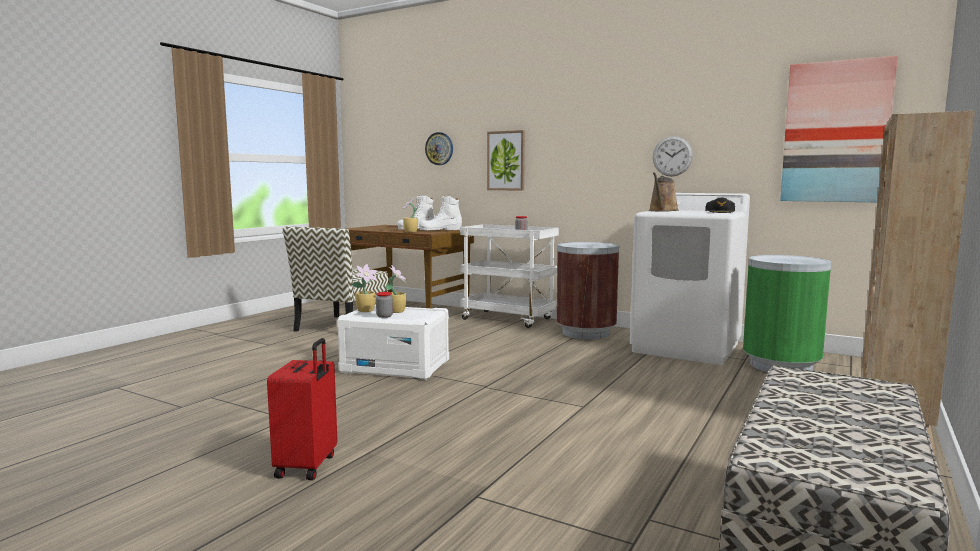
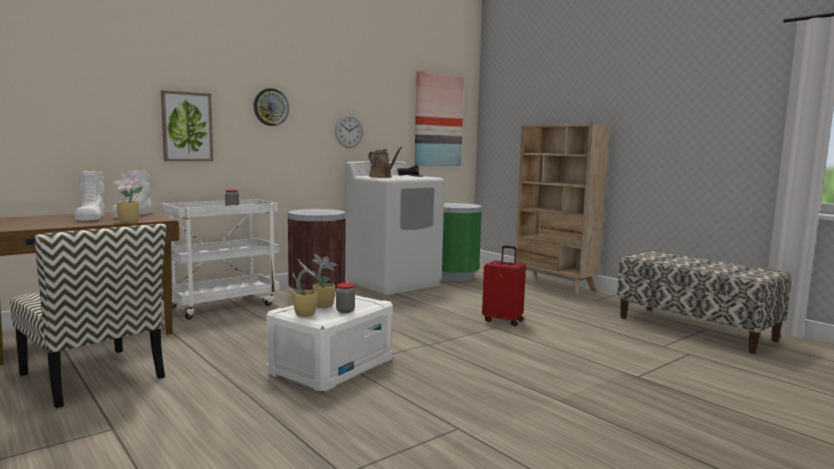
camera: 70 degrees left, 0 degrees up
(308, 466) = (581, 424): red suitcase -> red suitcase (503, 320)
(439, 148) = (78, 104): wall clock -> wall clock (271, 107)

